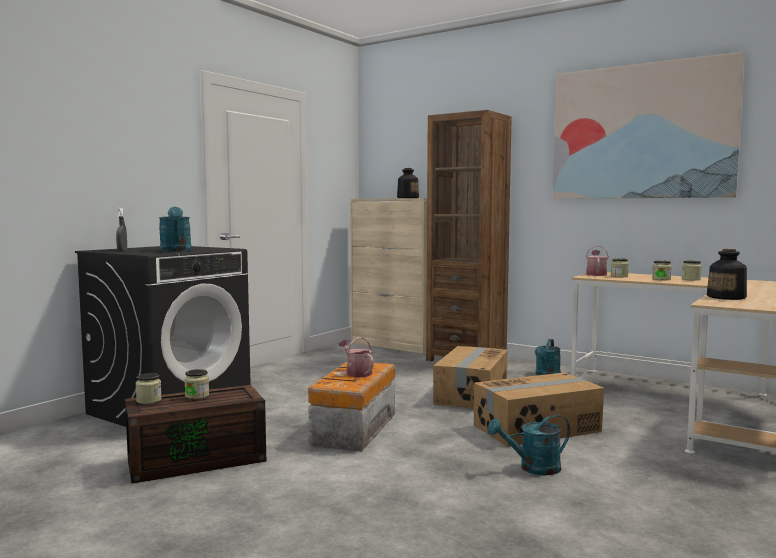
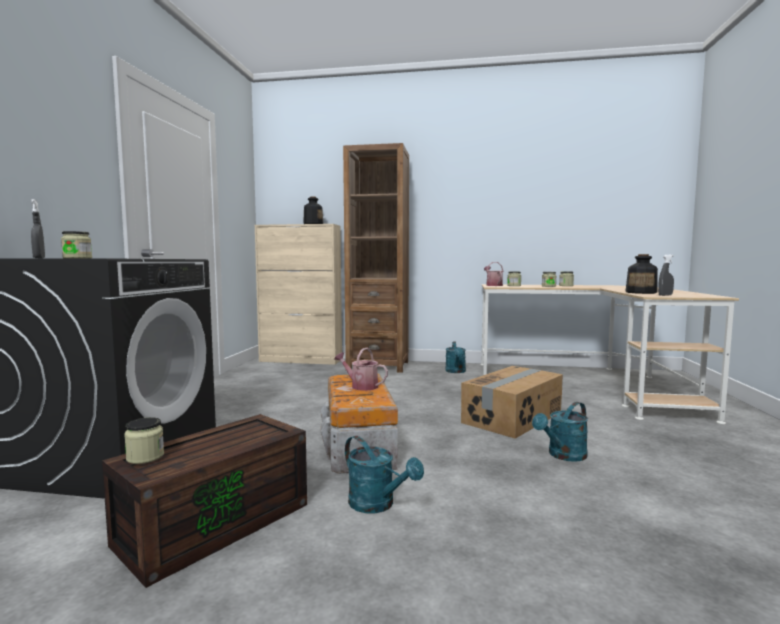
camera: 25 degrees left, 0 degrees up
(176, 251) = (126, 258): turquoise watering can -> turquoise watering can (378, 505)
(197, 396) = (210, 439): jar -> jar (77, 258)
(470, 394) = (420, 394): cardboard box -> none
(641, 132) = (517, 172): picture -> none
(733, 303) = (665, 295): none -> grey spray bottle

